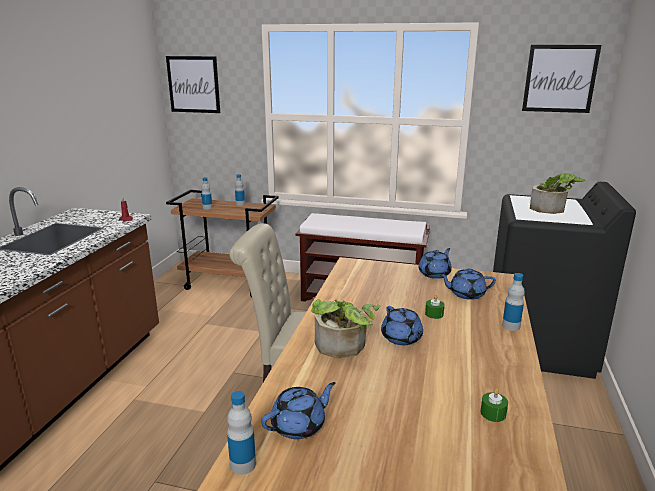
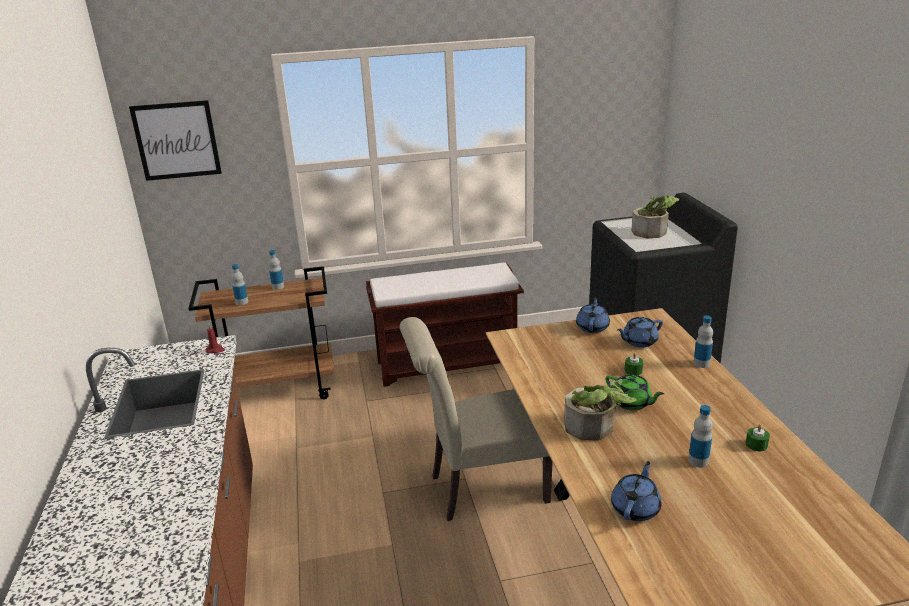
camera: 25 degrees left, 5 degrees up
(243, 464) = (630, 555): bottle -> bottle (698, 461)
(401, 338) = (631, 403): blue teapot -> green teapot
(560, 79) = (618, 89): picture -> none

